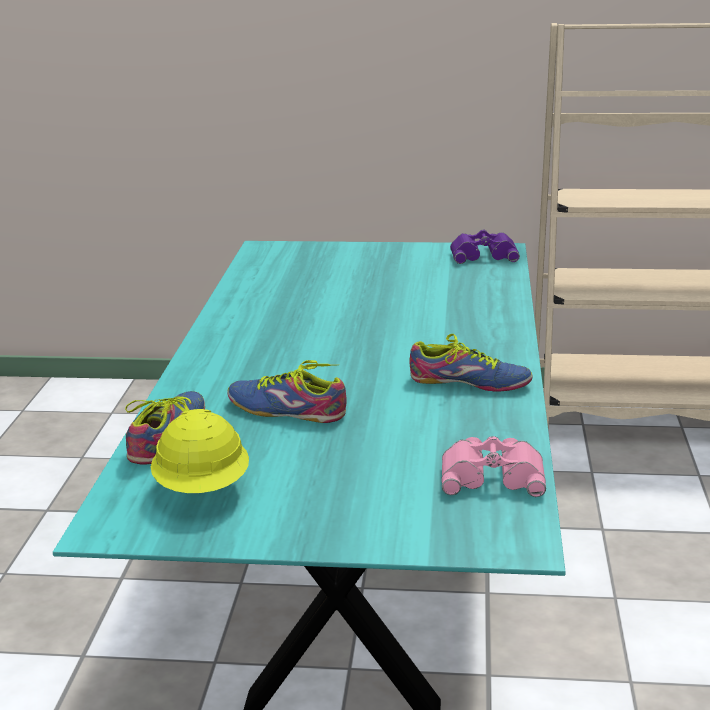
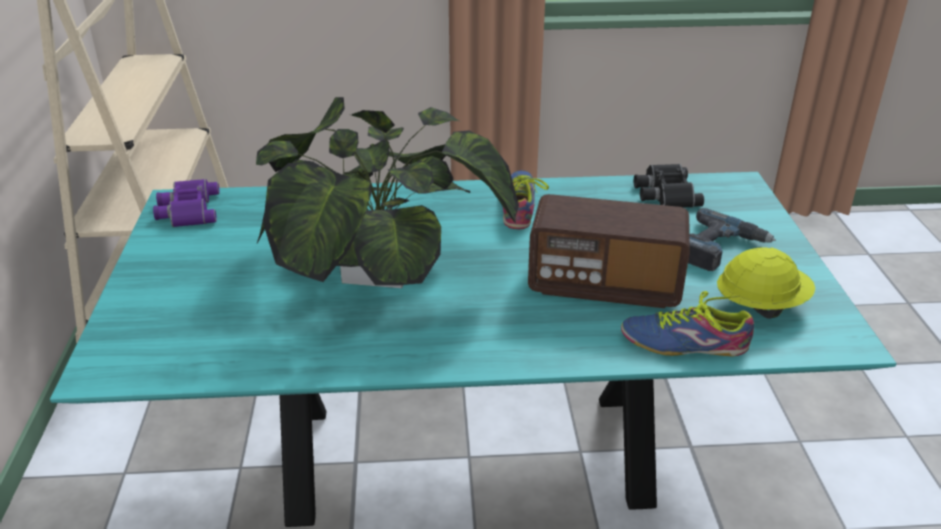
camera: 100 degrees left, 10 degrees up
(286, 410) = (604, 285): shoe -> radio
(333, 488) = (719, 249): none -> power drill
(360, 318) = (379, 268): none -> potted plant
(492, 475) = (664, 193): pink binoculars -> black binoculars

